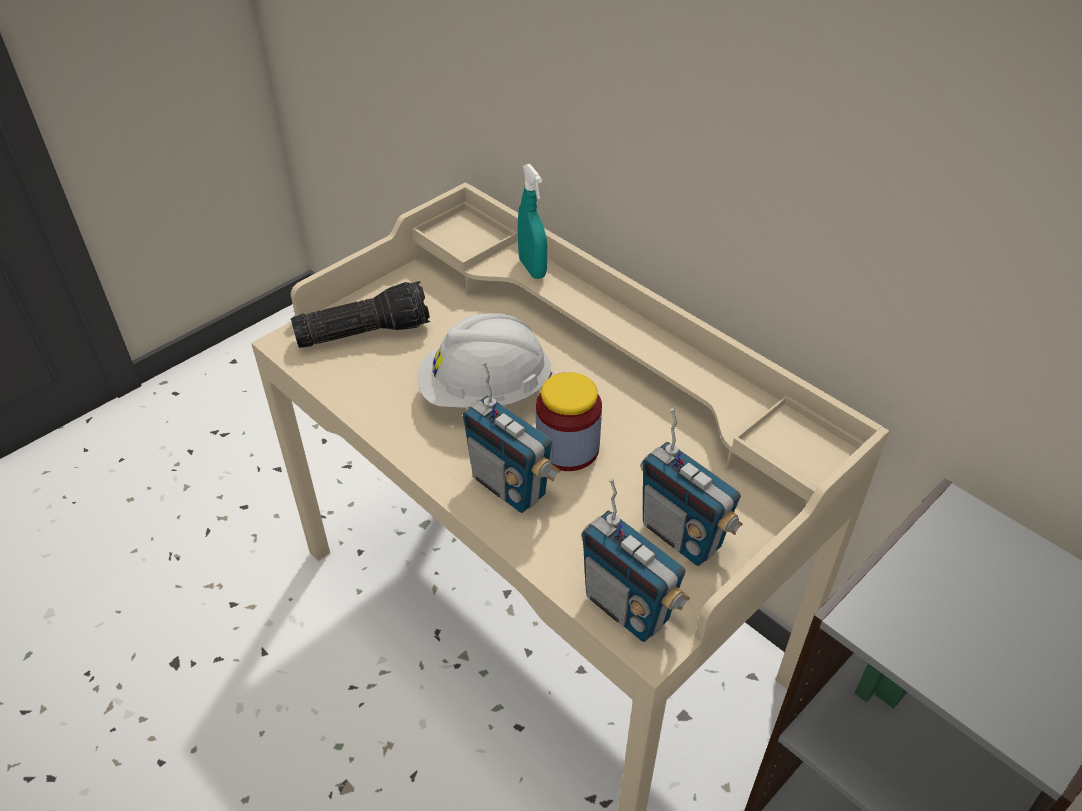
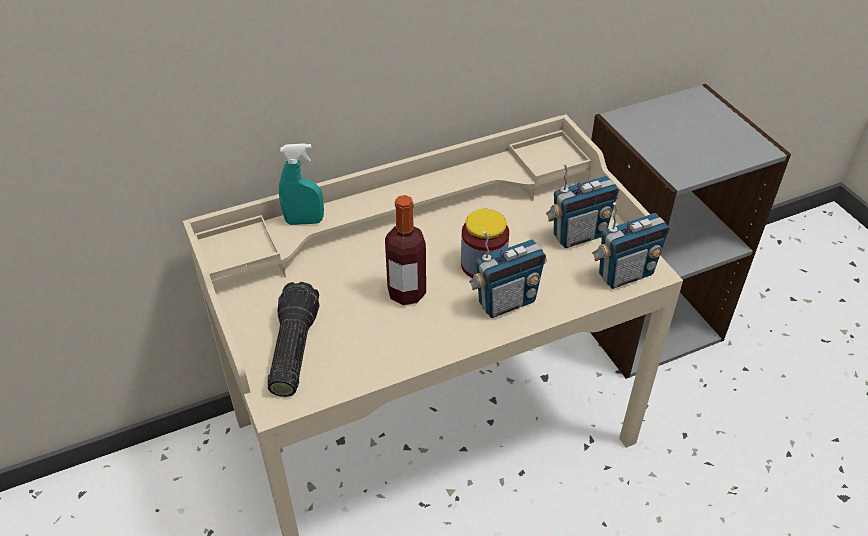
camera: 70 degrees left, 0 degrees up
(485, 392) = (406, 293): white hard hat -> bottle

